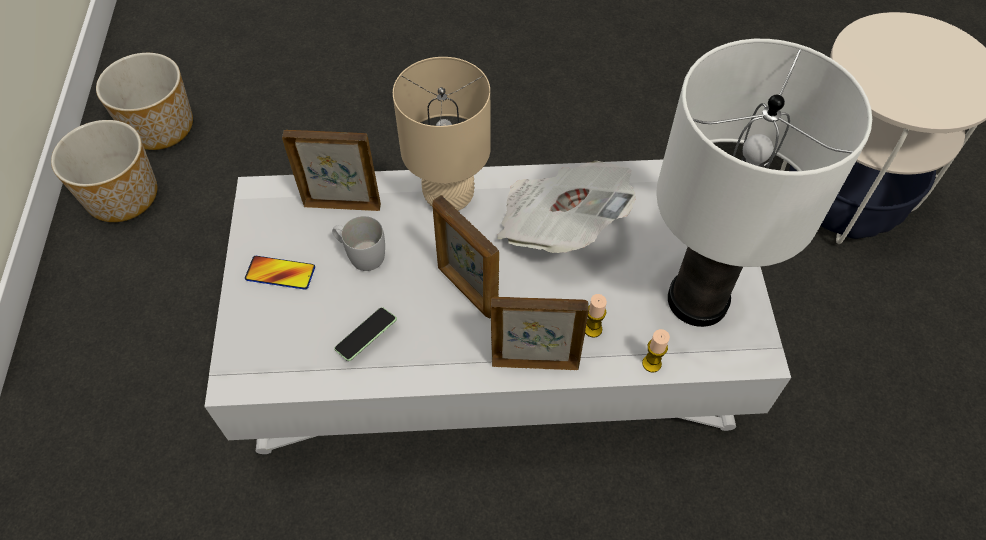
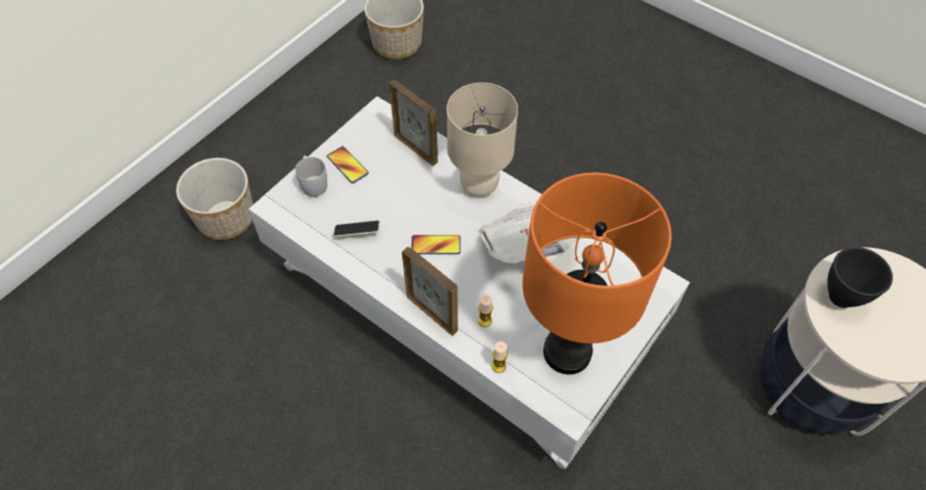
camera: 40 degrees right, 0 degrees up
(122, 195) = (342, 73): planter -> planter (226, 217)
(360, 254) = (398, 184): white mug -> white mug (313, 183)
(466, 290) = (436, 245): picture frame -> phone
(696, 300) = (566, 351): white table lamp -> orange table lamp
(876, 77) = (839, 296): none -> black bowl

